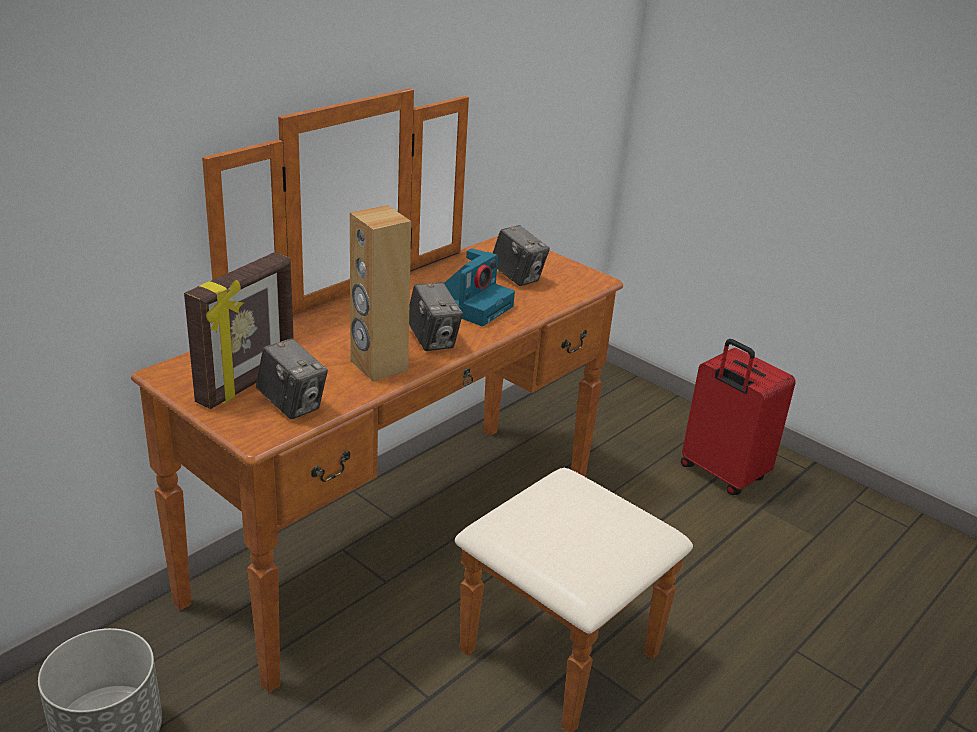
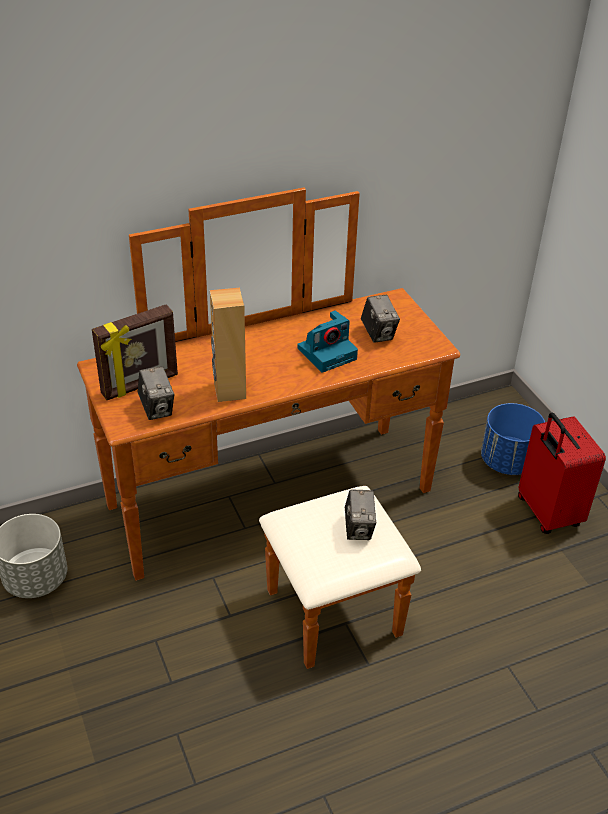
camera: 25 degrees right, 10 degrees up
(433, 341) = (279, 377): camera -> camera (359, 529)
(646, 432) = (507, 462): none -> blue planter

